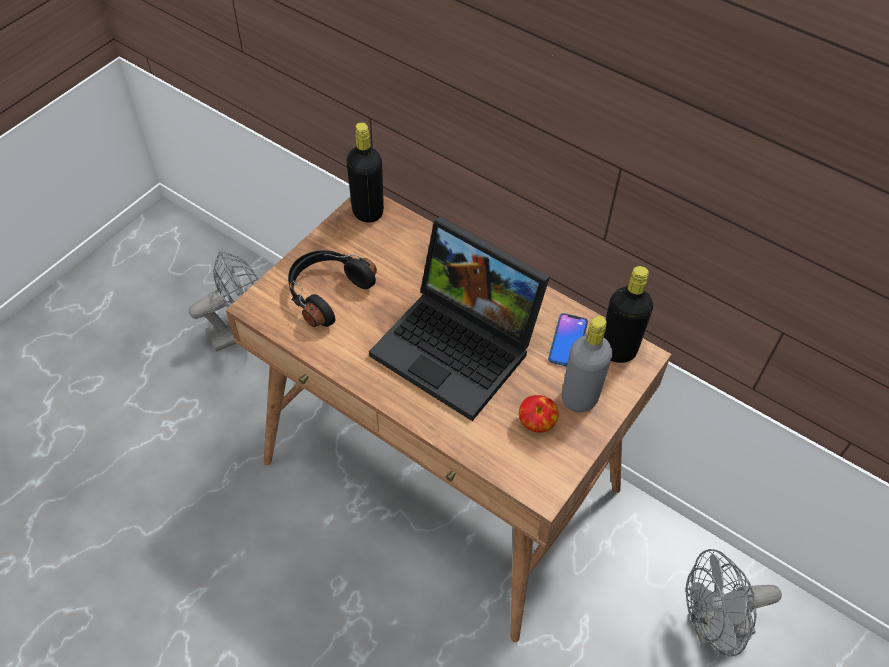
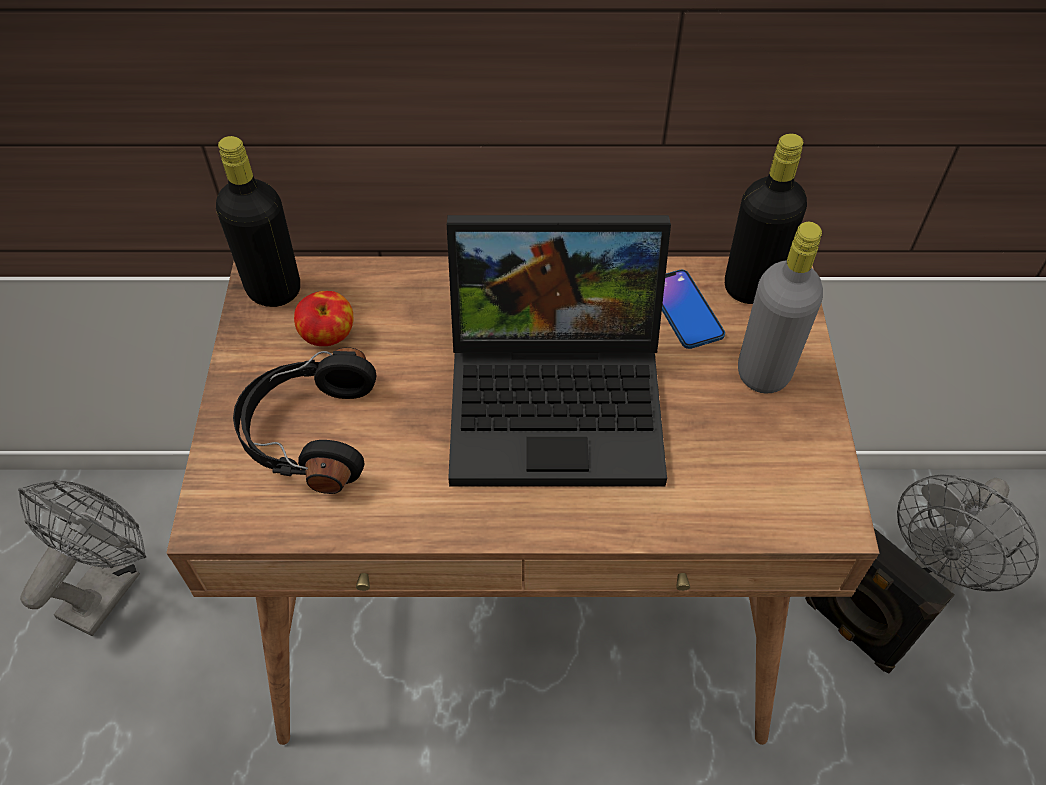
camera: 35 degrees left, 0 degrees up
(536, 423) = (745, 437): apple -> apple (328, 337)
(623, 621) = (851, 630): none -> black speaker

